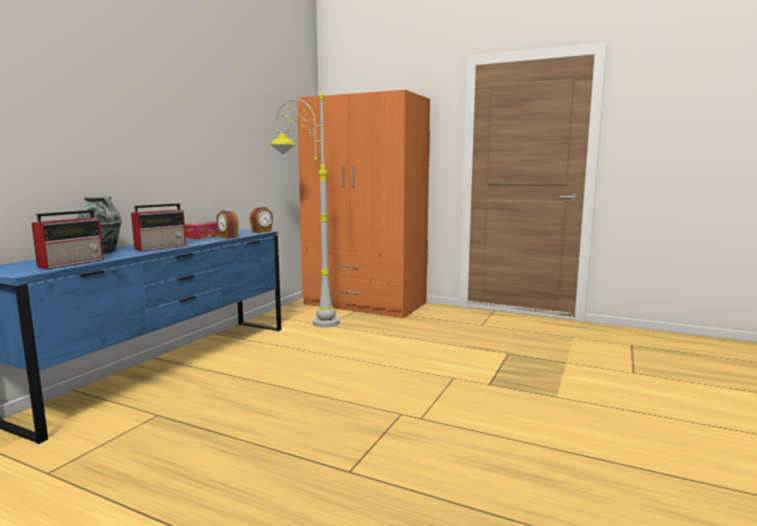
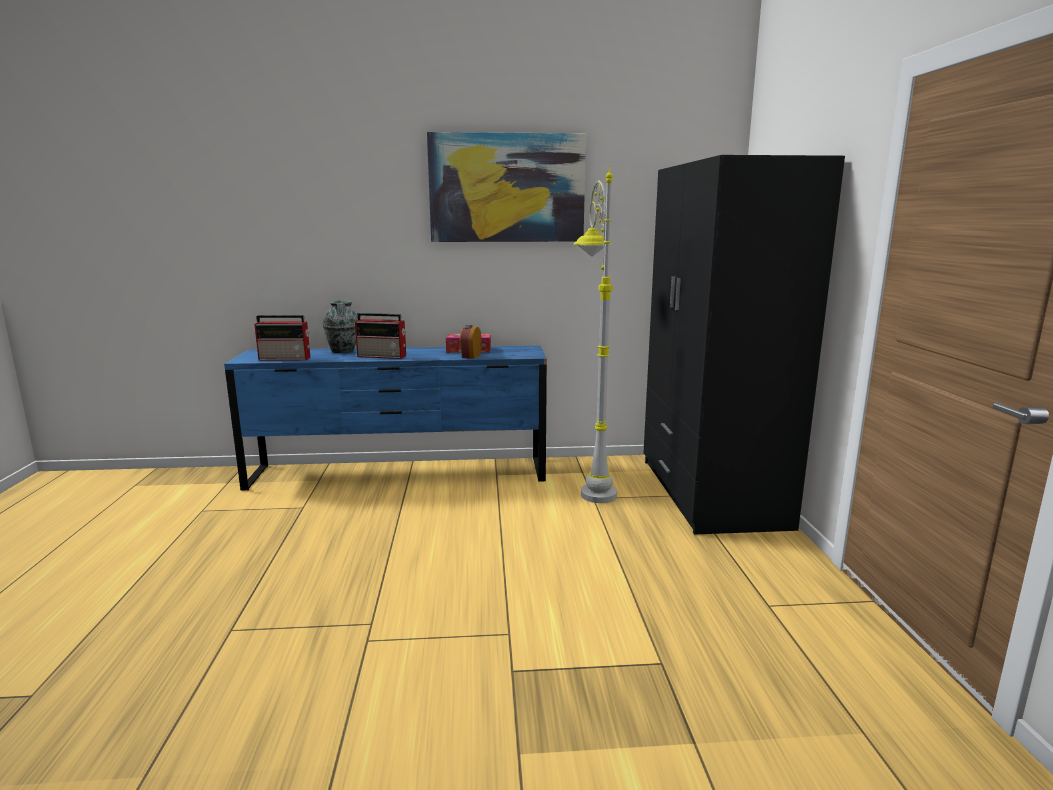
camera: 60 degrees right, 5 degrees up
(209, 97) = (507, 188): none -> picture
(262, 231) = (530, 355): alarm clock -> none
(365, 304) = (710, 492): orange wardrobe -> black wardrobe

